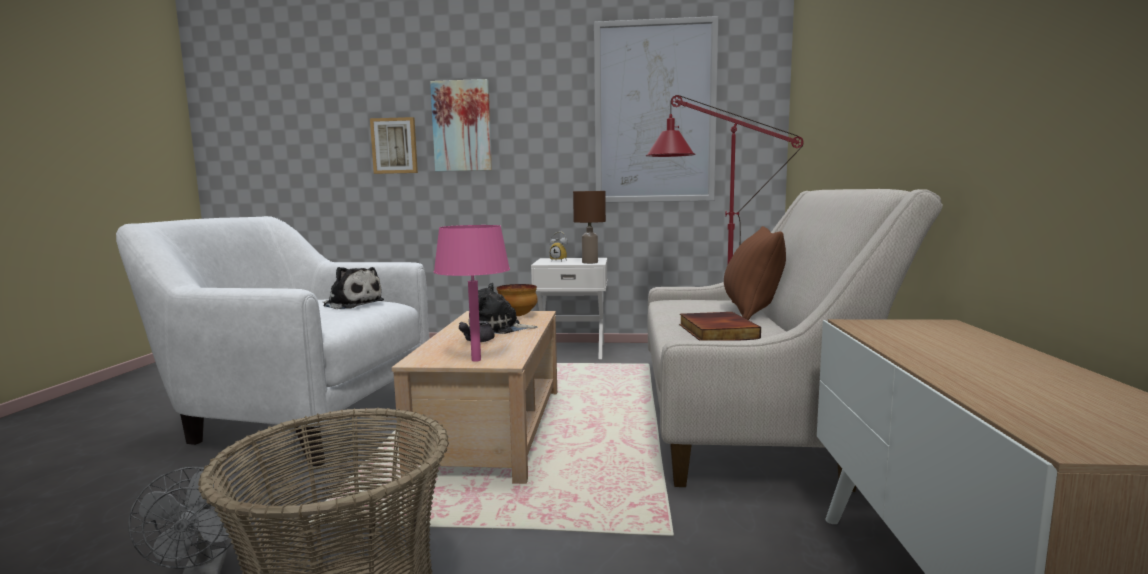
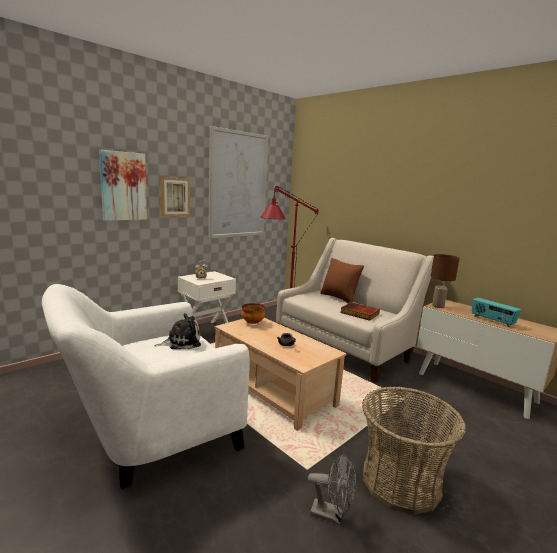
camera: 50 degrees left, 5 degrees up
(394, 146) = (65, 199): picture -> picture (174, 197)
(476, 360) = (321, 355): pink table lamp -> none
(498, 328) = (271, 334): plush toy -> none
(589, 262) = (223, 278): brown table lamp -> brown table lamp (437, 306)
(957, 370) = (492, 321): none -> radio

